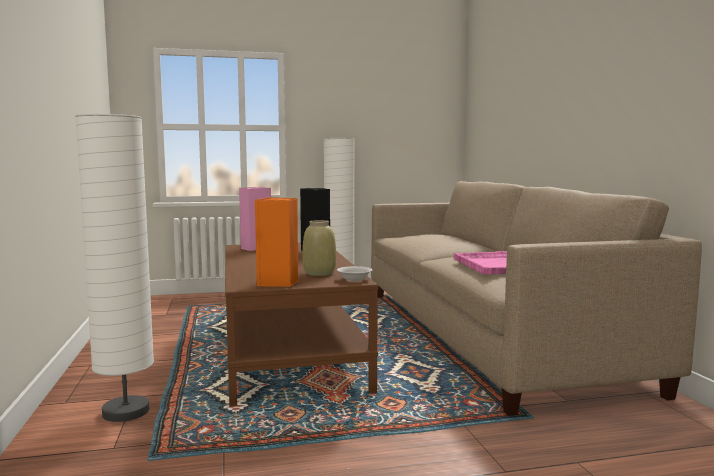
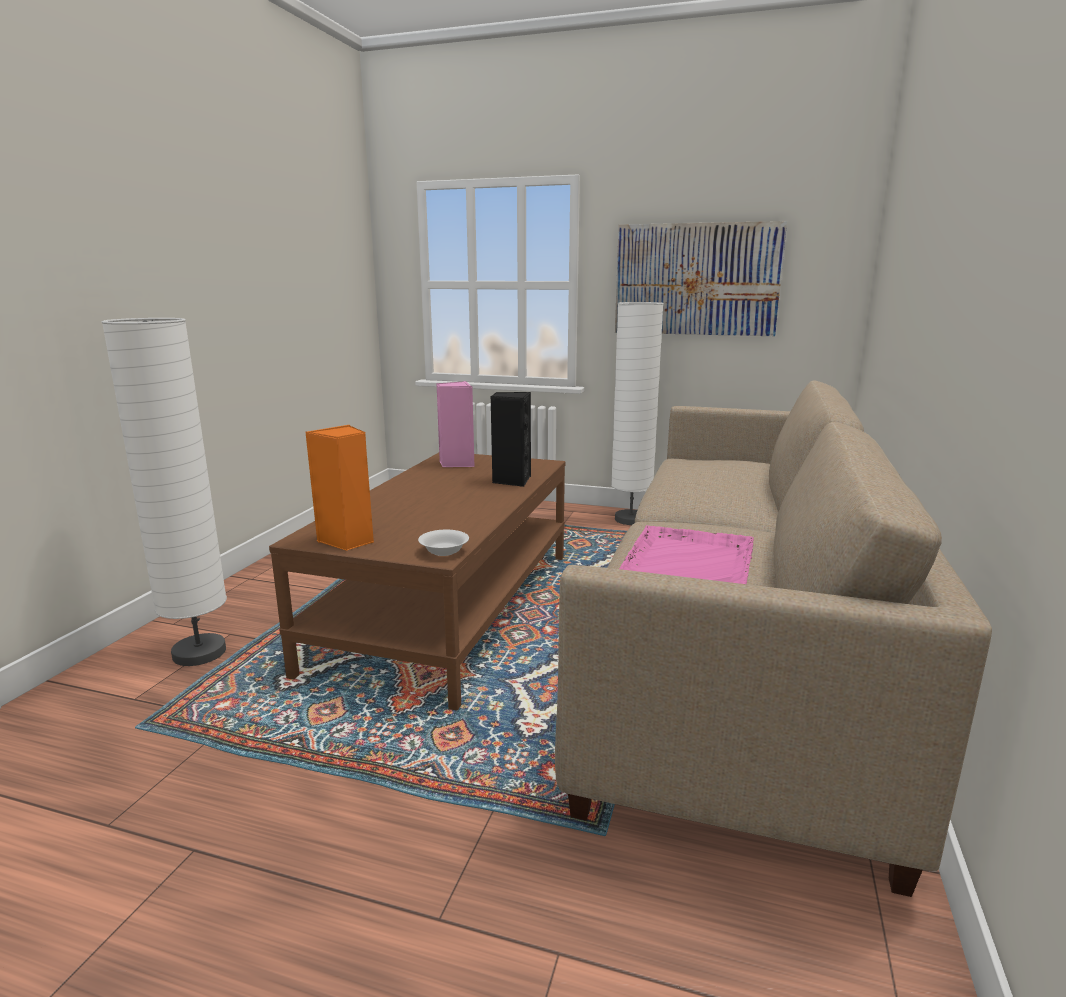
camera: 30 degrees right, 10 degrees up
(319, 273) = (429, 529): beige vase -> none
(365, 125) = (696, 279): none -> picture

